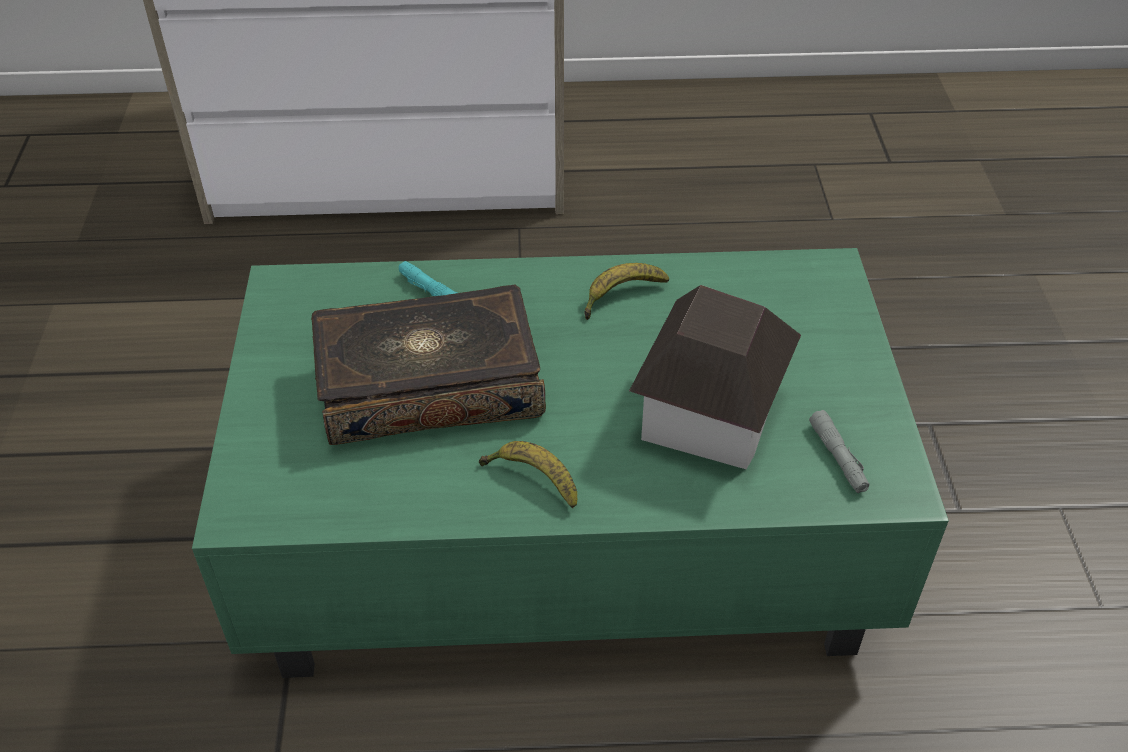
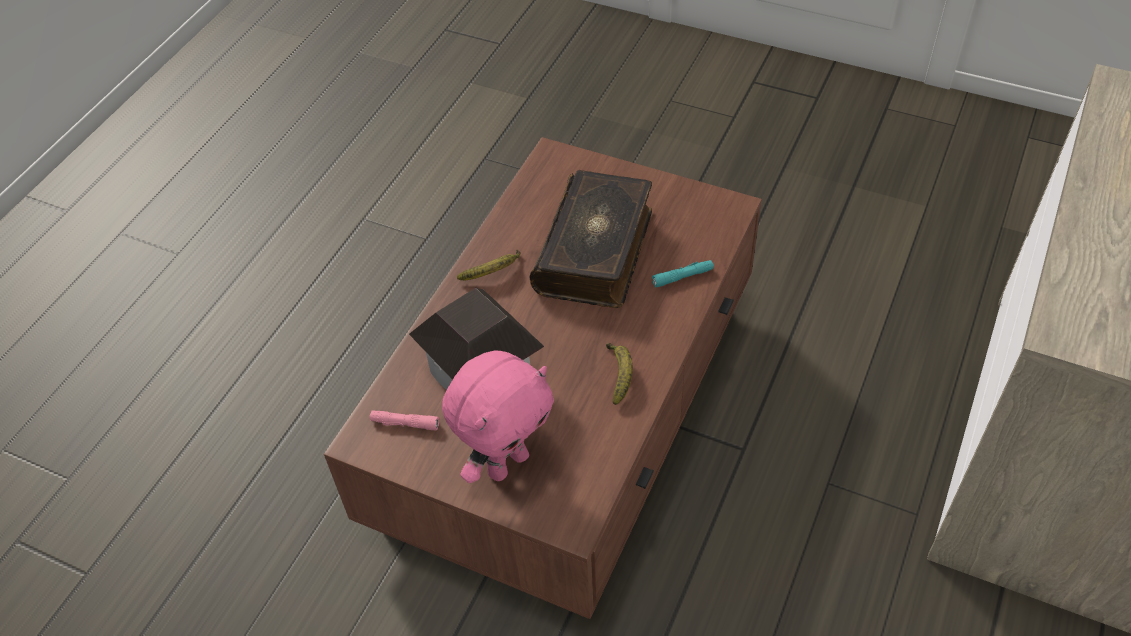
camera: 120 degrees right, 5 degrees up
(558, 530) = (570, 411): green coffee table -> brown coffee table
(808, 343) = (507, 463): none -> pink plush toy
(838, 457) = (405, 423): grey flashlight -> pink flashlight

